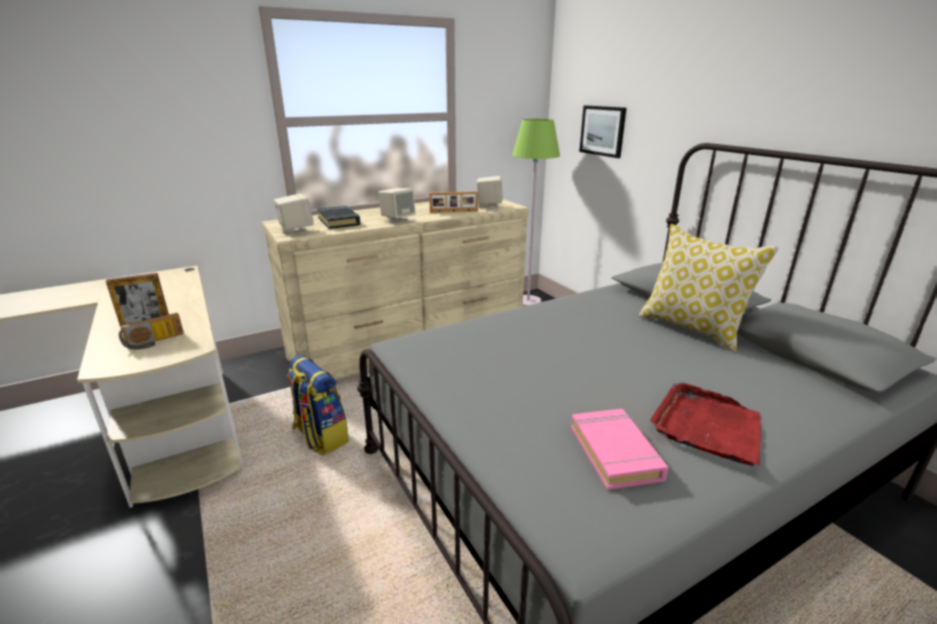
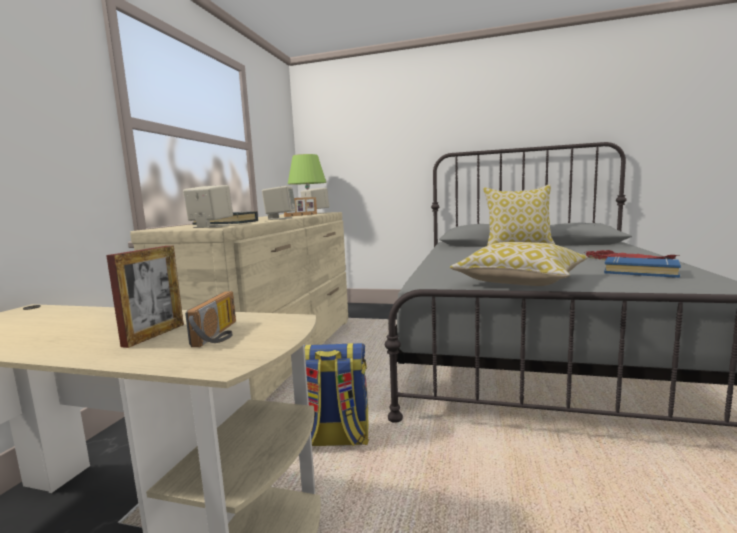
camera: 45 degrees left, 15 degrees down
(459, 387) = (520, 281): none -> pillow
(603, 131) = (356, 160): picture -> none
(615, 452) = (640, 272): pink book -> blue book

